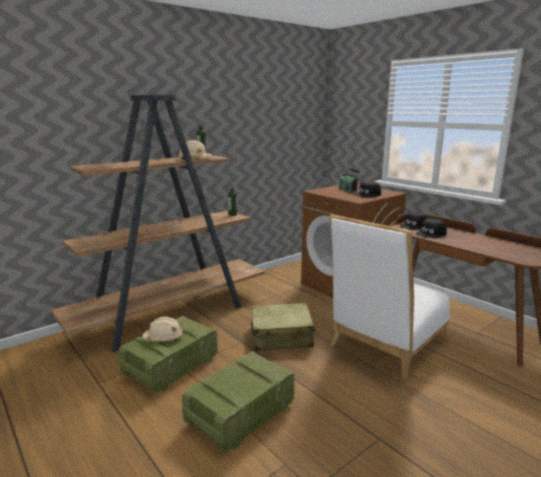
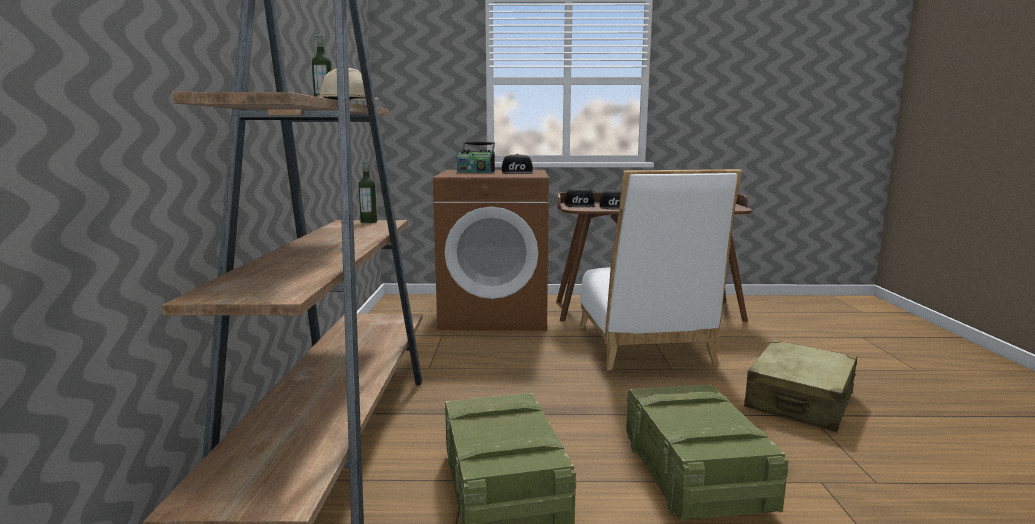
camera: 50 degrees left, 5 degrees down
(164, 337) = (496, 433): beige hard hat -> none
(282, 336) = (547, 386): beige suitcase -> beige suitcase (799, 401)

